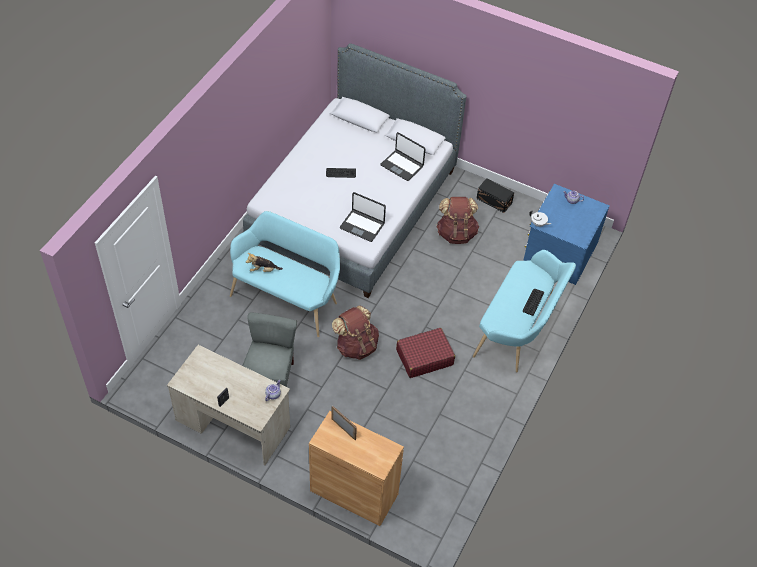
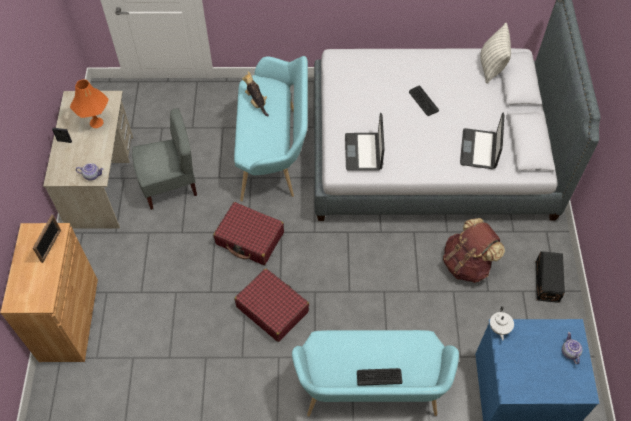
camera: 65 degrees right, 5 degrees up
(220, 373) = (96, 122): none -> orange table lamp
(337, 124) = (491, 67): none -> pillow
(356, 346) = (250, 238): brown backpack -> red suitcase

